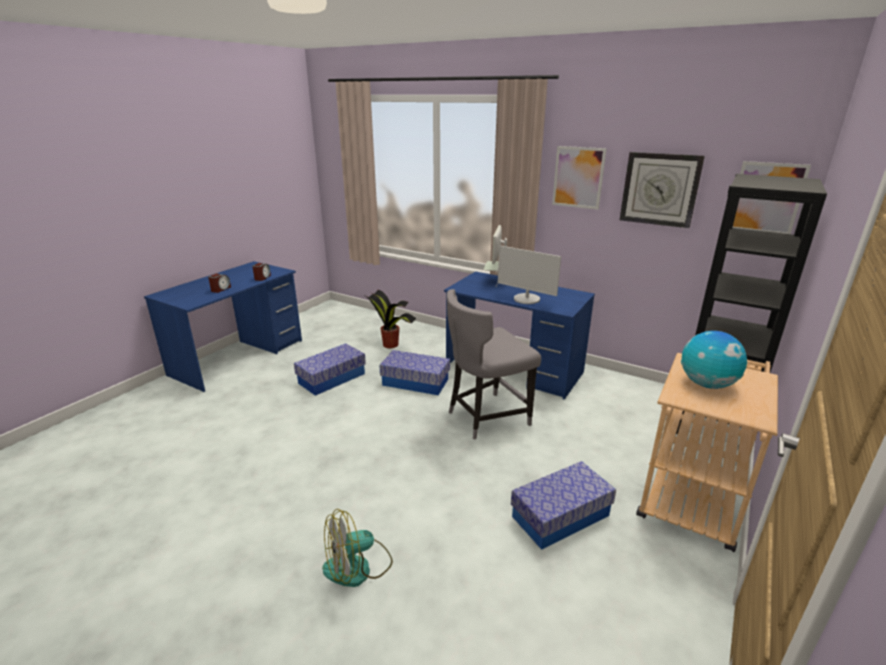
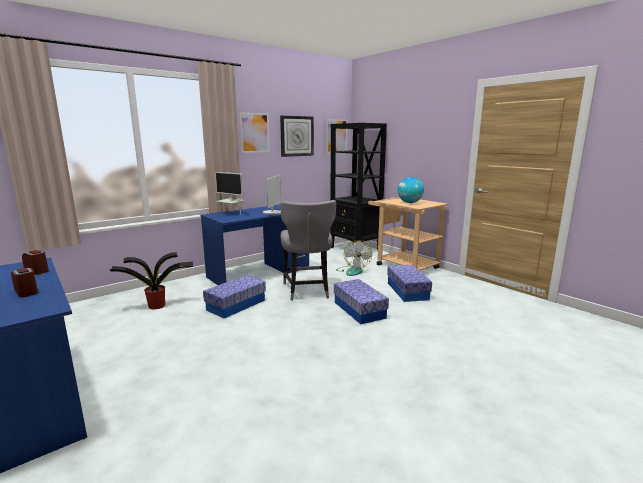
camera: 70 degrees left, 10 degrees down
(332, 378) = (180, 340): storage box -> storage box (359, 310)
(358, 567) = (434, 352): fan -> fan (352, 270)
(526, 299) = (272, 212): monitor -> monitor turned 45 degrees counterclockwise

